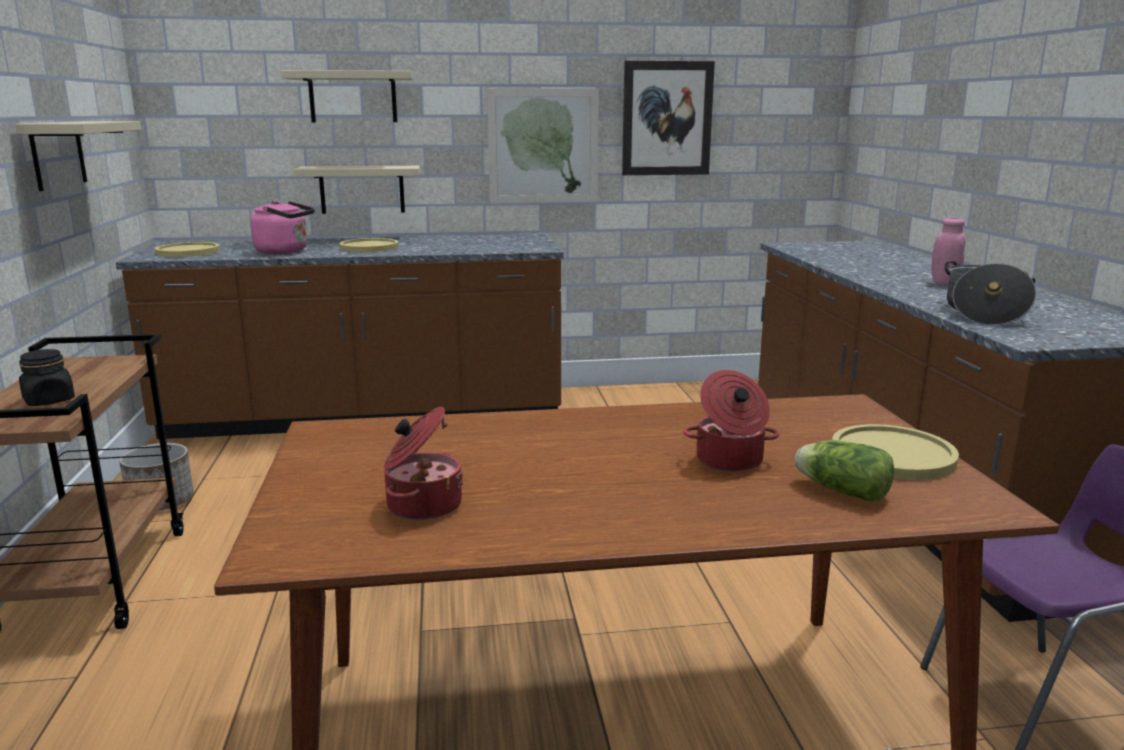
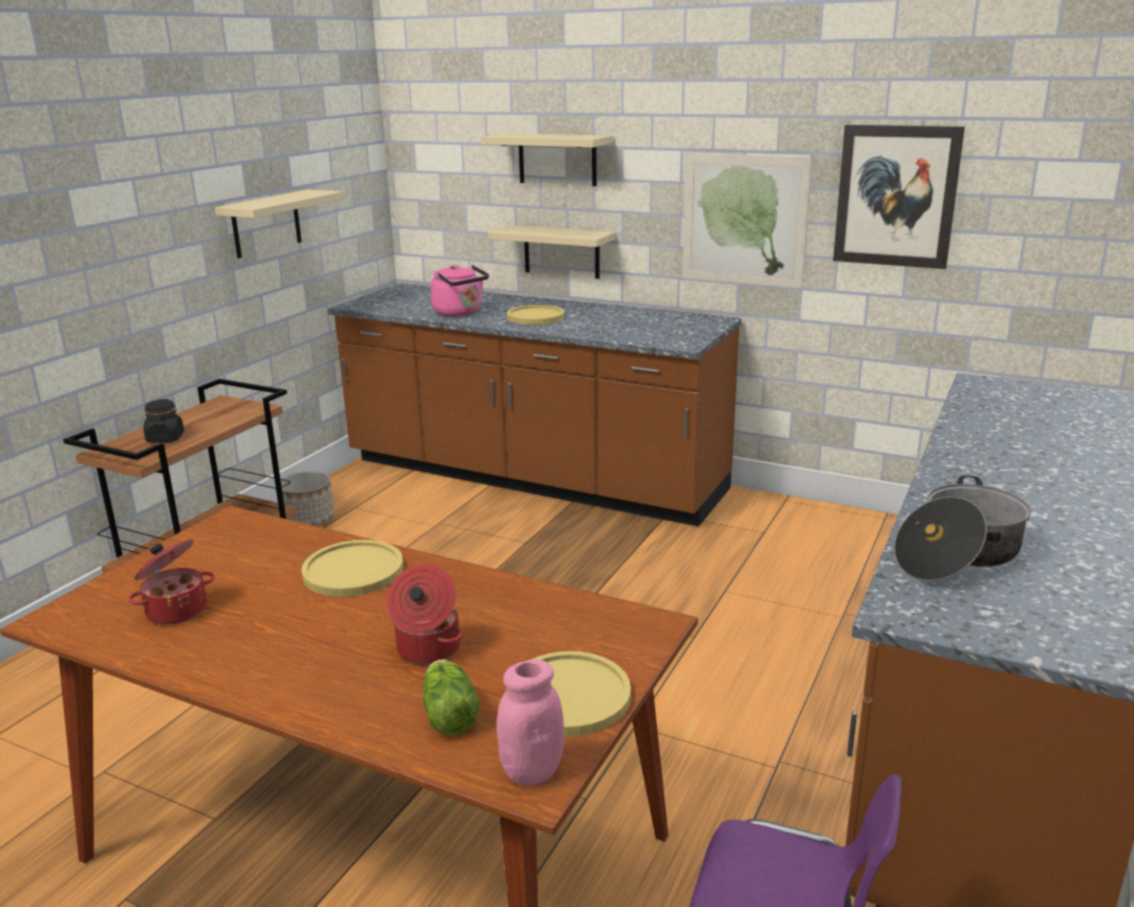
camera: 35 degrees right, 5 degrees up
(188, 251) = (393, 301): yellow plate -> yellow plate (353, 570)
(944, 283) = (1033, 493): pink jar -> pink jar (532, 771)

